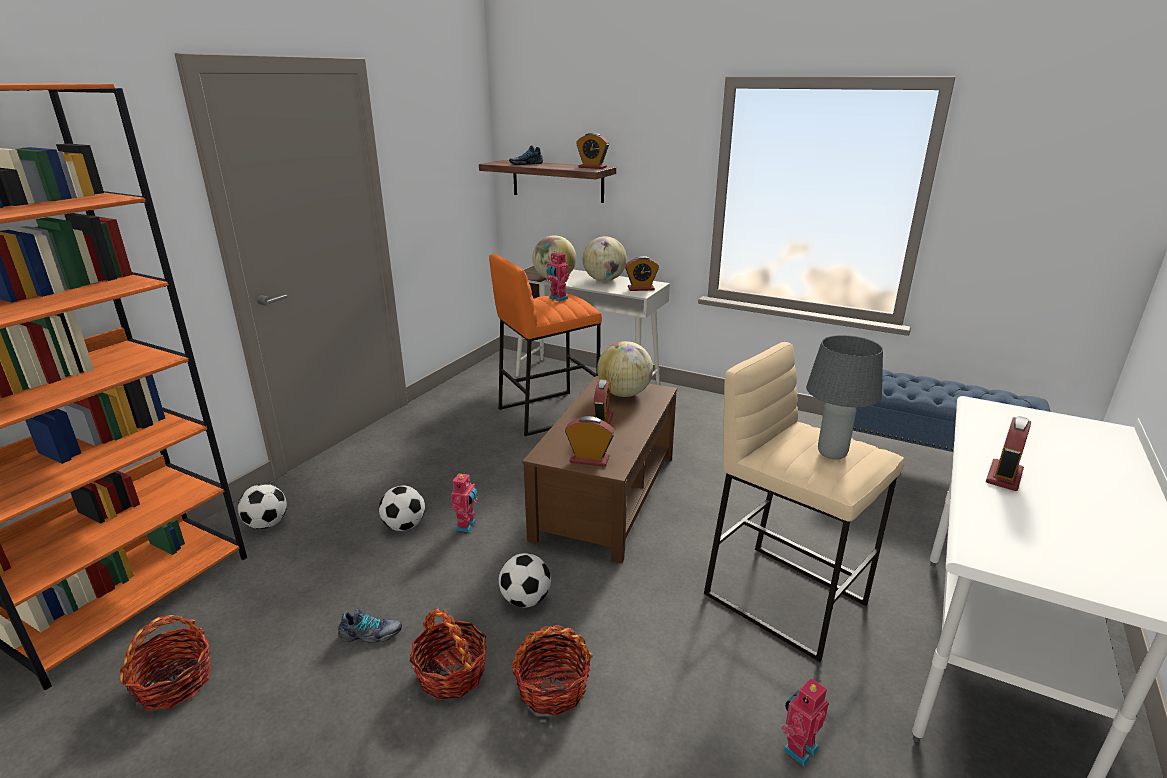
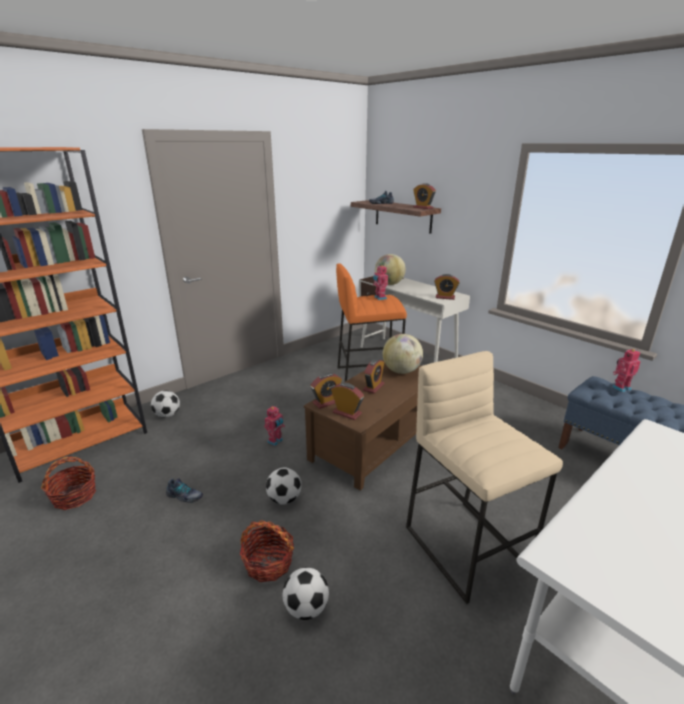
camera: 20 degrees right, 0 degrees up
(404, 526) = (239, 433): football -> football (306, 608)
(451, 673) = (214, 534): basket -> none
(604, 280) = (423, 288): globe -> none
(798, 747) = (413, 663): toy robot -> toy robot (620, 387)
(832, 454) = (494, 445): grey table lamp -> none
(1004, 476) = (630, 496): alarm clock -> alarm clock (326, 402)

